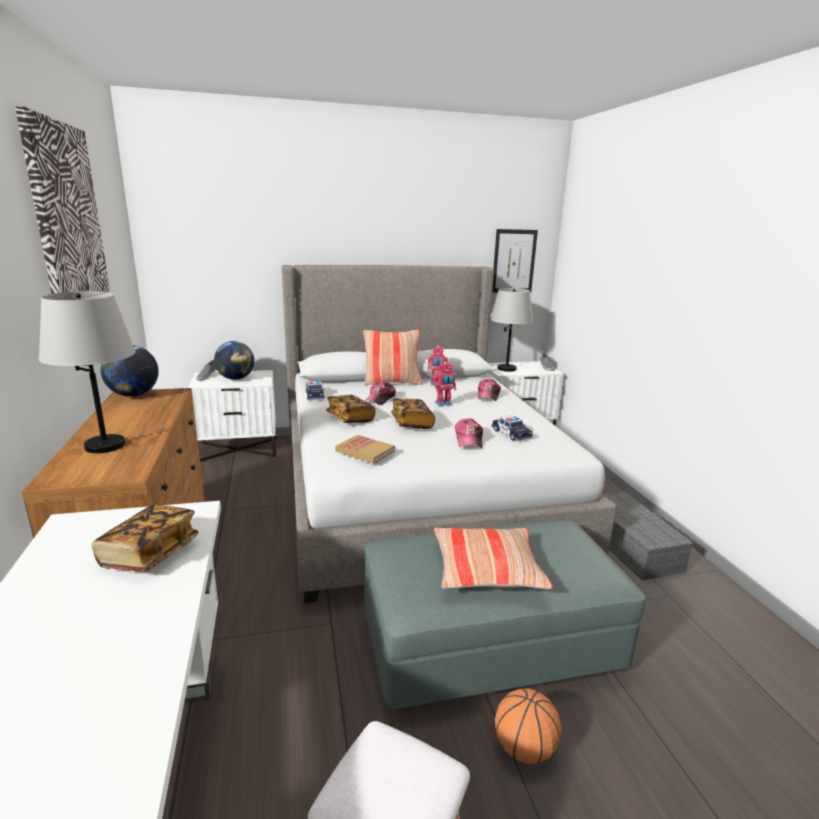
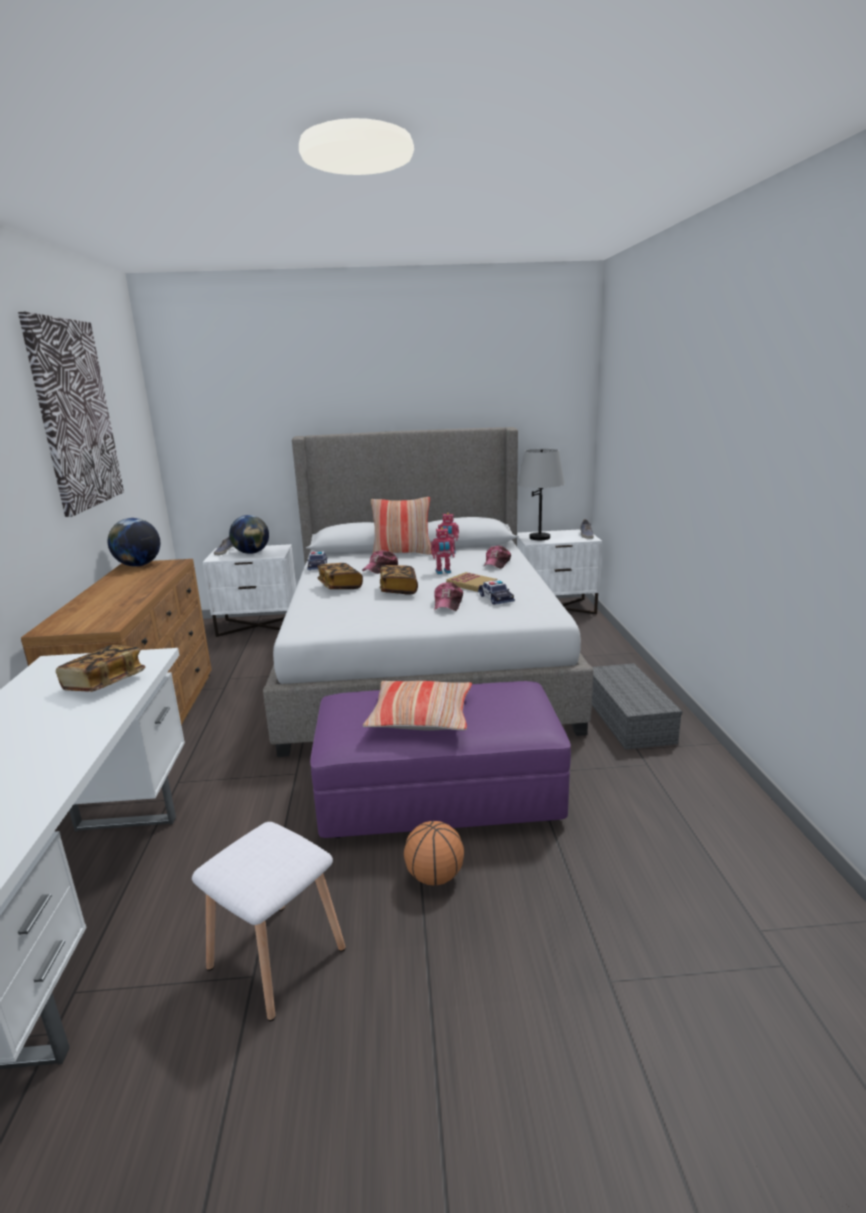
camera: 10 degrees right, 0 degrees up
(105, 445) = (98, 605): grey table lamp -> none
(365, 451) = (337, 613): book -> book (471, 584)
(488, 641) = (439, 794): grey ottoman -> purple ottoman
(514, 261) = (545, 419): picture -> none

